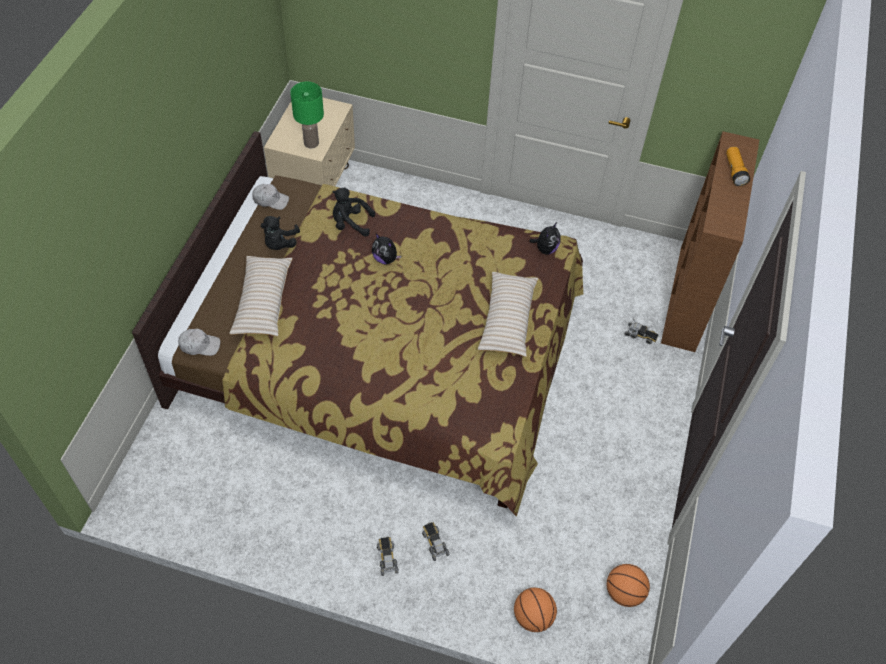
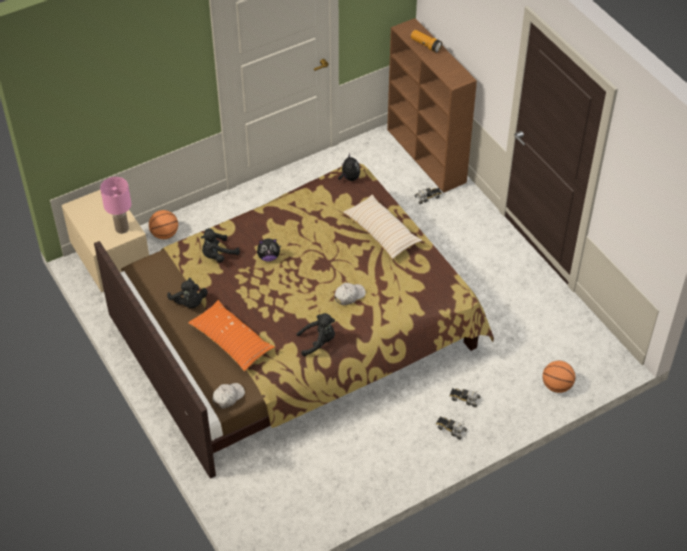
camera: 45 degrees left, 5 degrees down
(263, 302) = (231, 341): beige pillow -> orange pillow
(270, 200) = (144, 284): white cap -> white cap (349, 296)
(312, 143) = (122, 228): green table lamp -> pink table lamp
(324, 366) = (318, 342): none -> black plush toy
(624, 592) = (582, 334): basketball -> basketball (165, 234)

